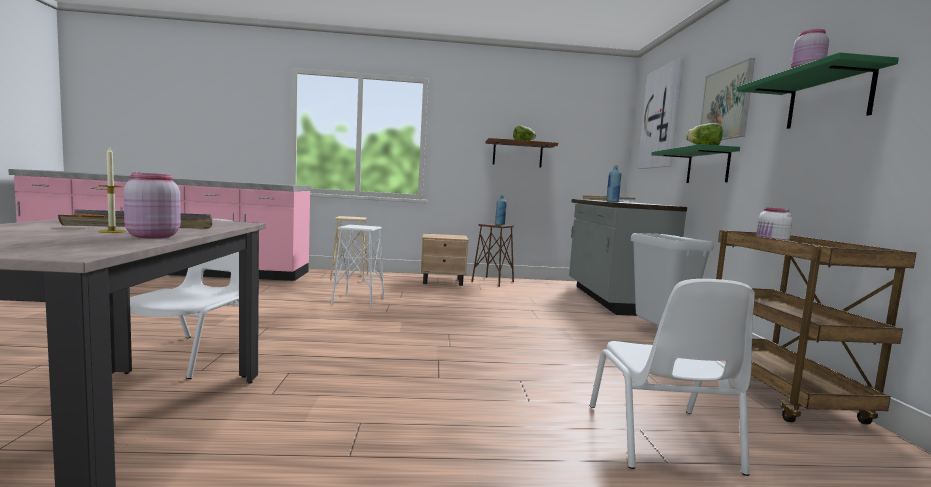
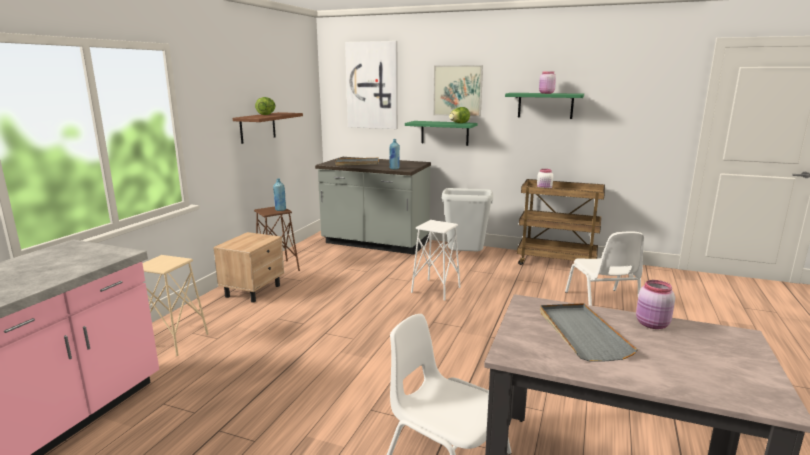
camera: 65 degrees left, 10 degrees up
(112, 231) = (638, 339): candle -> none
(358, 300) = (299, 347): white stool -> white stool (436, 290)
(661, 438) = (602, 303): white chair -> white chair turned 60 degrees clockwise

